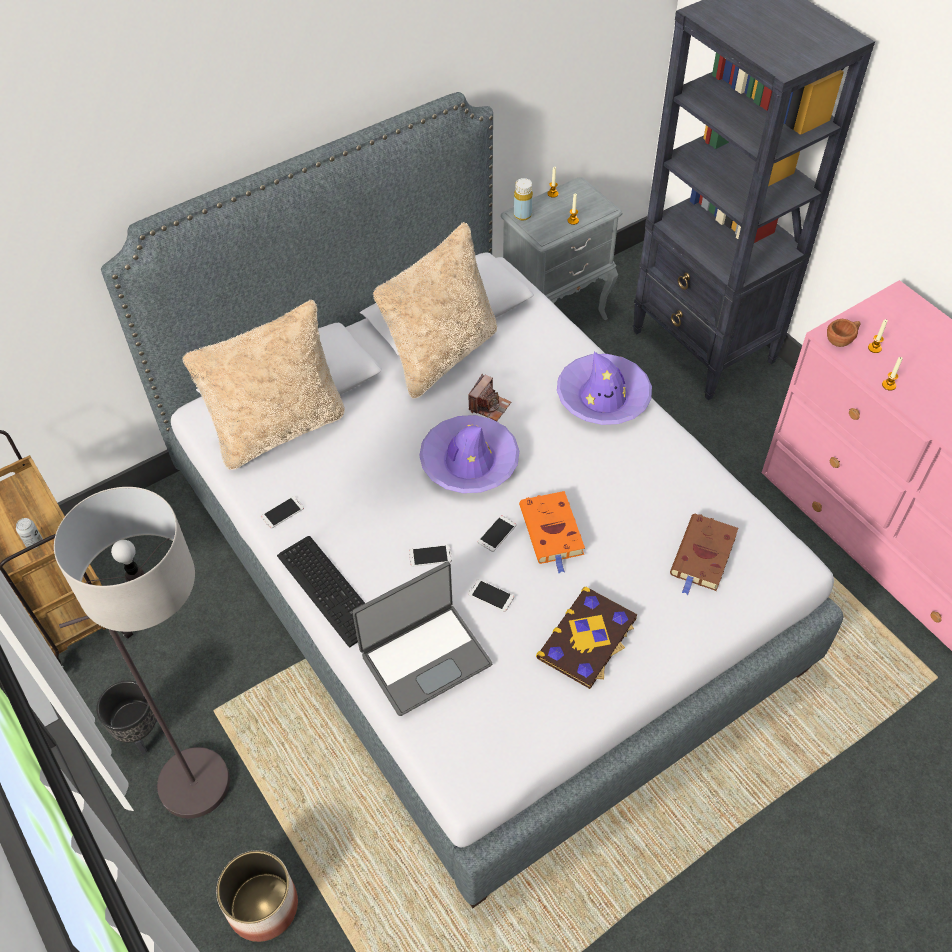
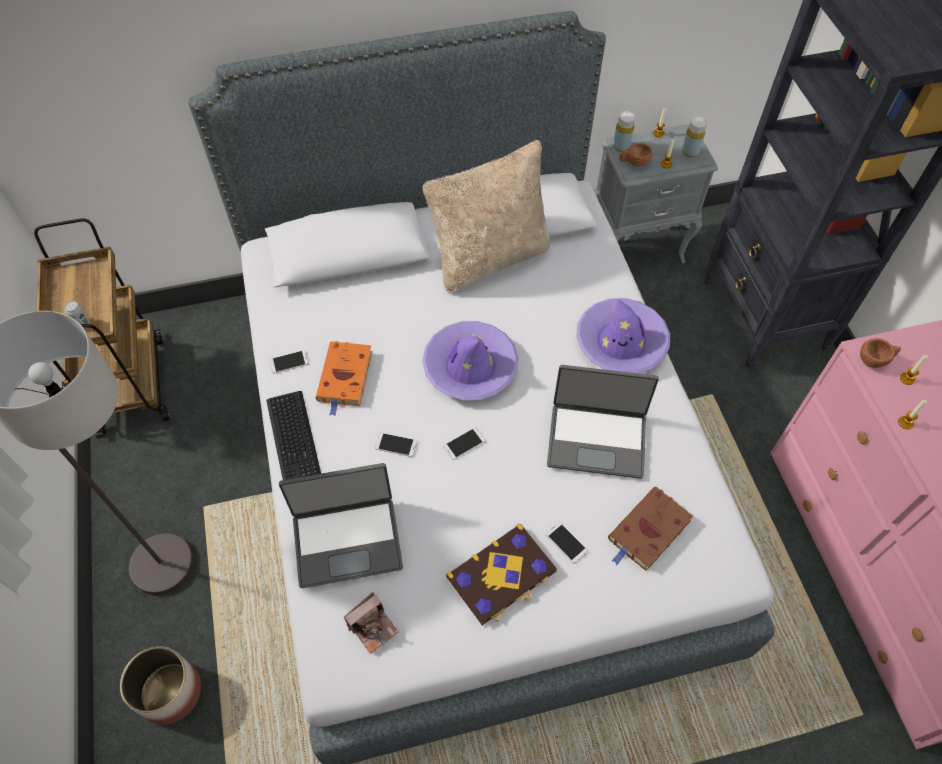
camera: 20 degrees right, 5 degrees up
(140, 734) = (139, 506): black planter -> none
(281, 431) = (321, 287): beige pillow -> none
(489, 406) = (512, 319): camera -> camera (373, 627)
(491, 595) = (432, 501): phone -> phone (566, 542)
(541, 227) = (634, 162): none -> brown cup
(552, 532) = (515, 459): orange book -> orange book (345, 378)
(590, 203) = (690, 152): none -> yellow bottle
(620, 490) = (597, 439): none -> laptop

